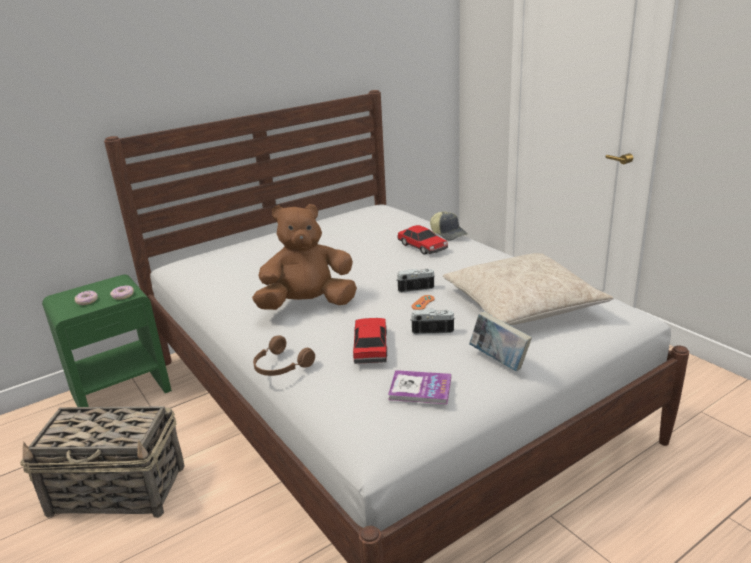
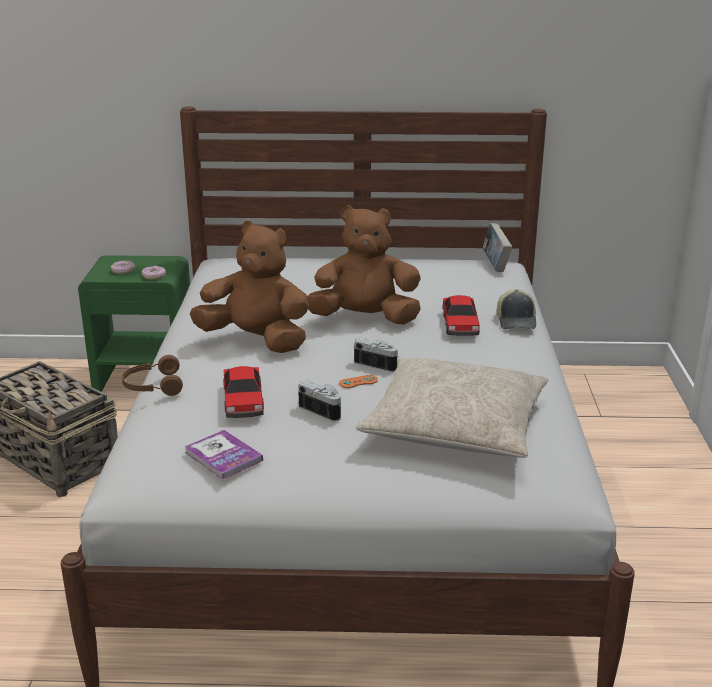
camera: 35 degrees right, 0 degrees up
(358, 264) = (365, 319): none -> brown plush toy
(370, 347) = (243, 402): toy car -> toy car turned 135 degrees clockwise
(499, 361) = (333, 467): book -> book (495, 265)

